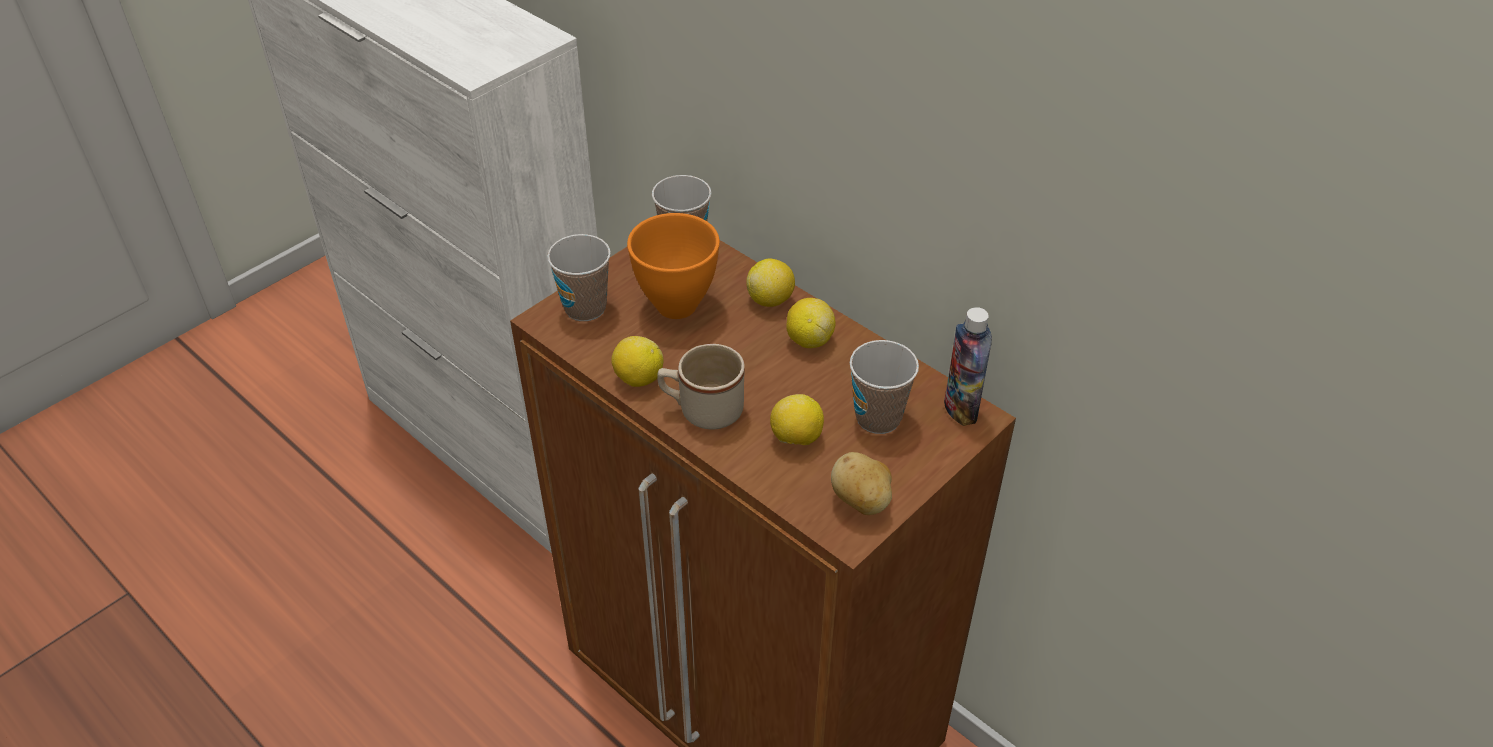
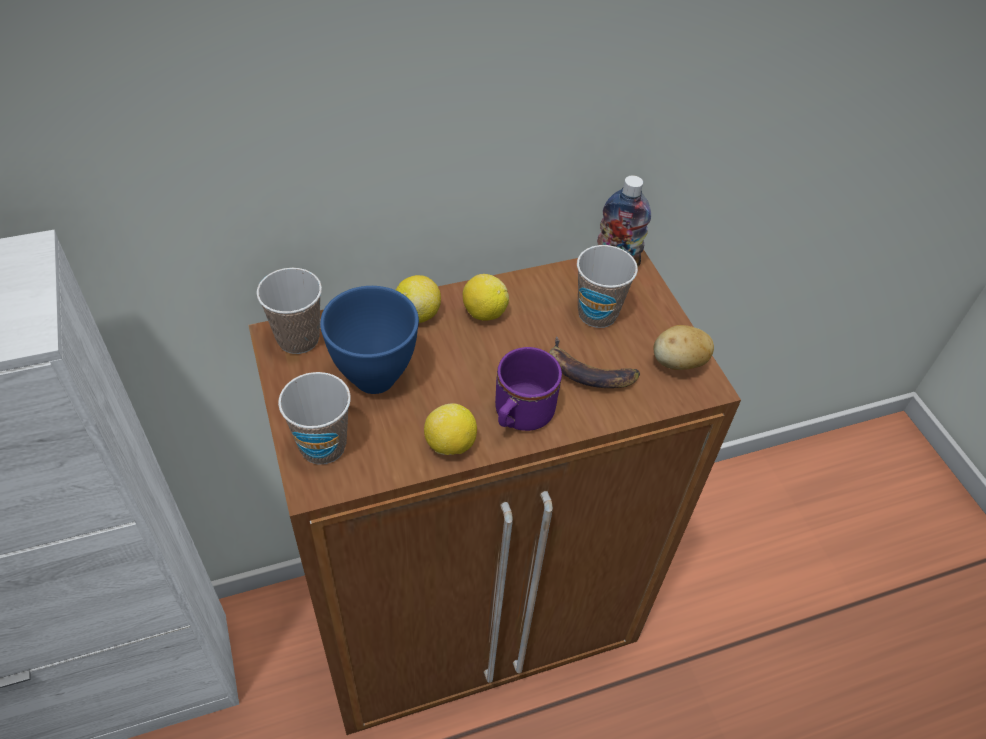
camera: 65 degrees left, 5 degrees up
(677, 304) = (373, 376): orange bowl -> blue bowl
(702, 410) = (519, 417): beige mug -> purple mug
(796, 438) = (590, 371): lemon -> banana

